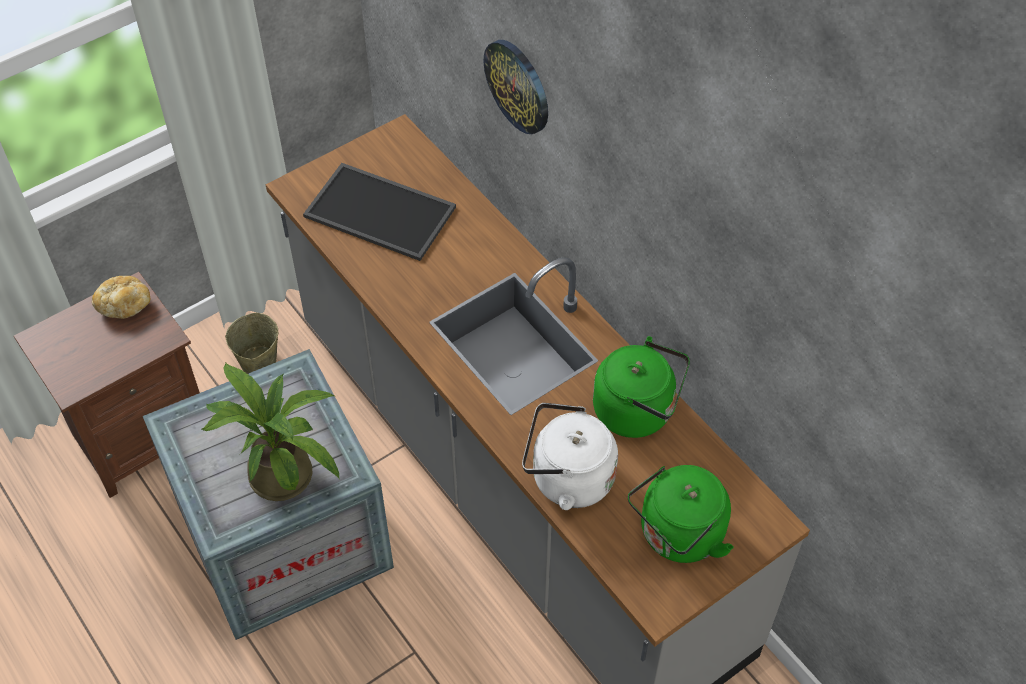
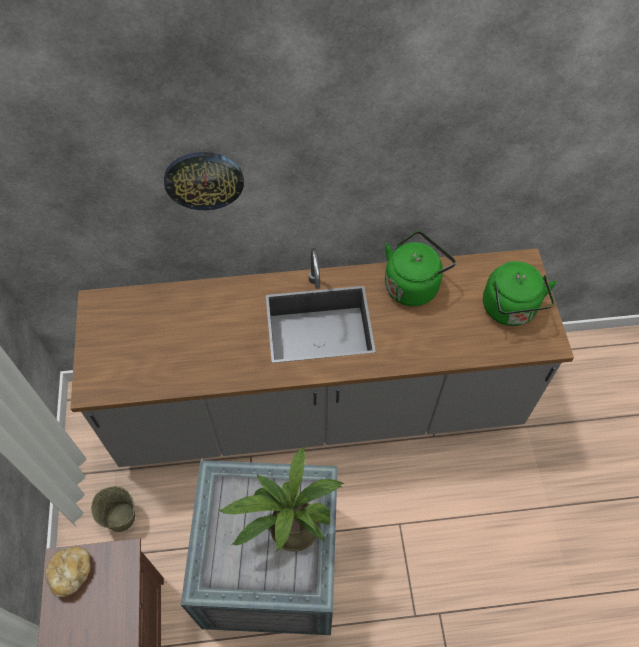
camera: 60 degrees left, 5 degrees up
(382, 211) = (155, 345): tray -> none
(567, 478) = (440, 345): white kettle -> none

